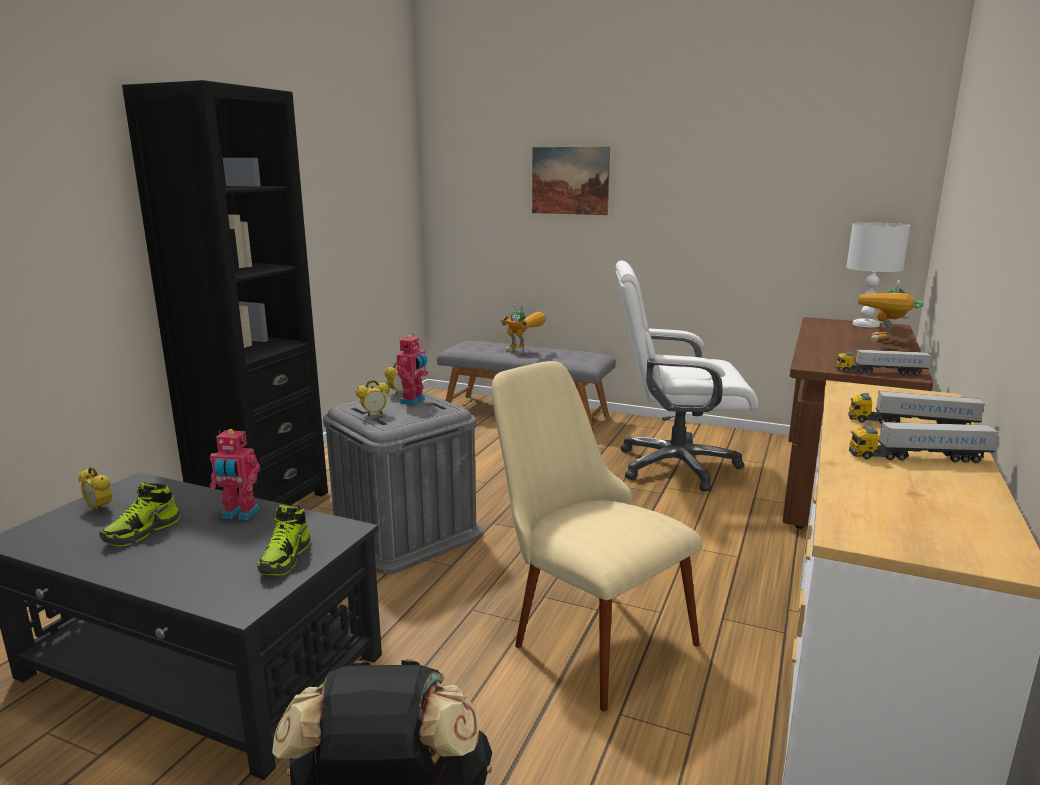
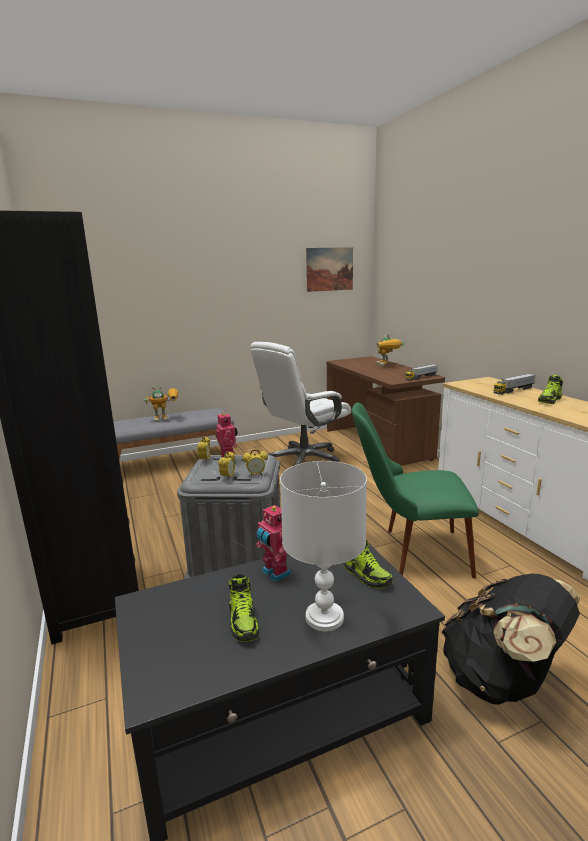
camera: 45 degrees left, 0 degrees up
(99, 508) = (162, 633): alarm clock -> alarm clock (256, 474)
(239, 514) = (275, 573): toy robot -> toy robot turned 90 degrees clockwise
(570, 180) = (172, 292): picture -> picture (329, 269)
(584, 630) = (410, 552): beige chair -> green chair
(865, 324) = (358, 359): white table lamp -> white table lamp (324, 617)
(918, 457) = (549, 400): toy truck -> shoe

